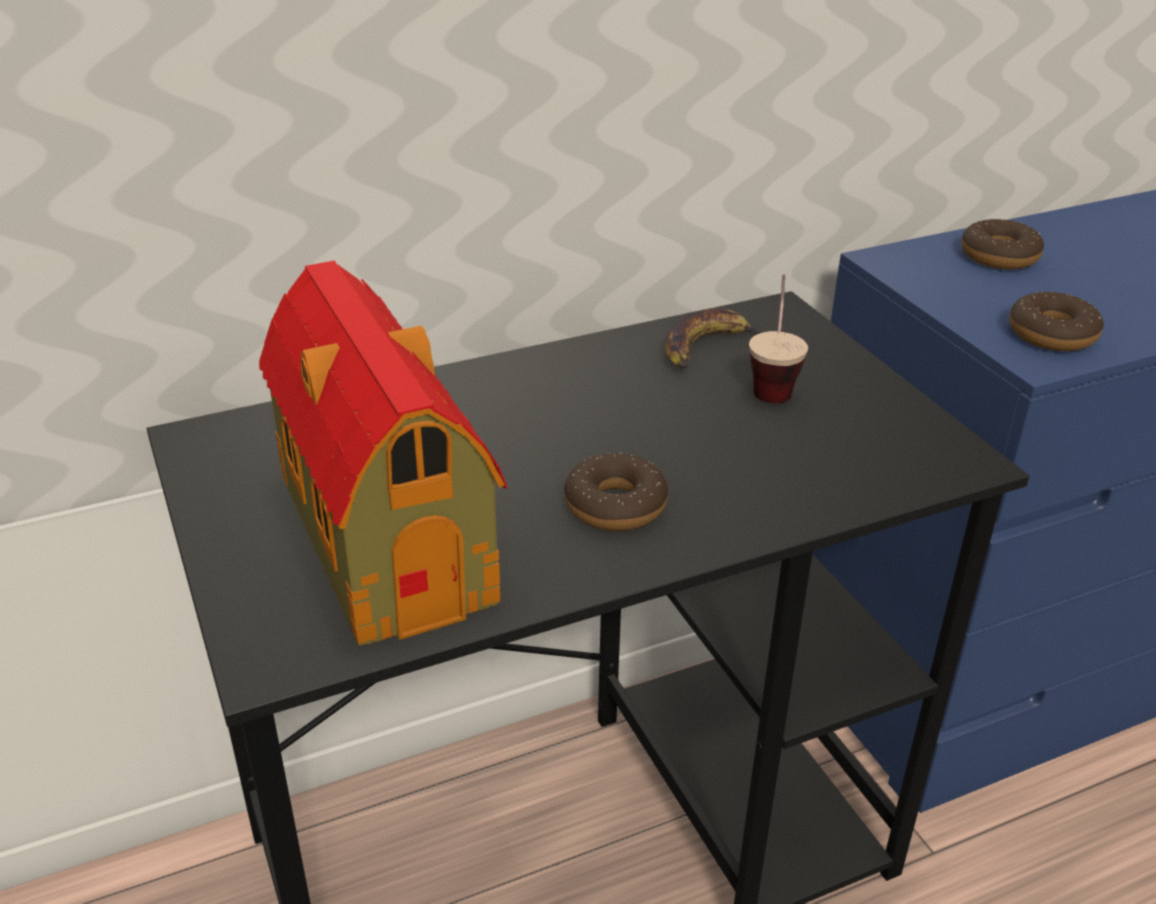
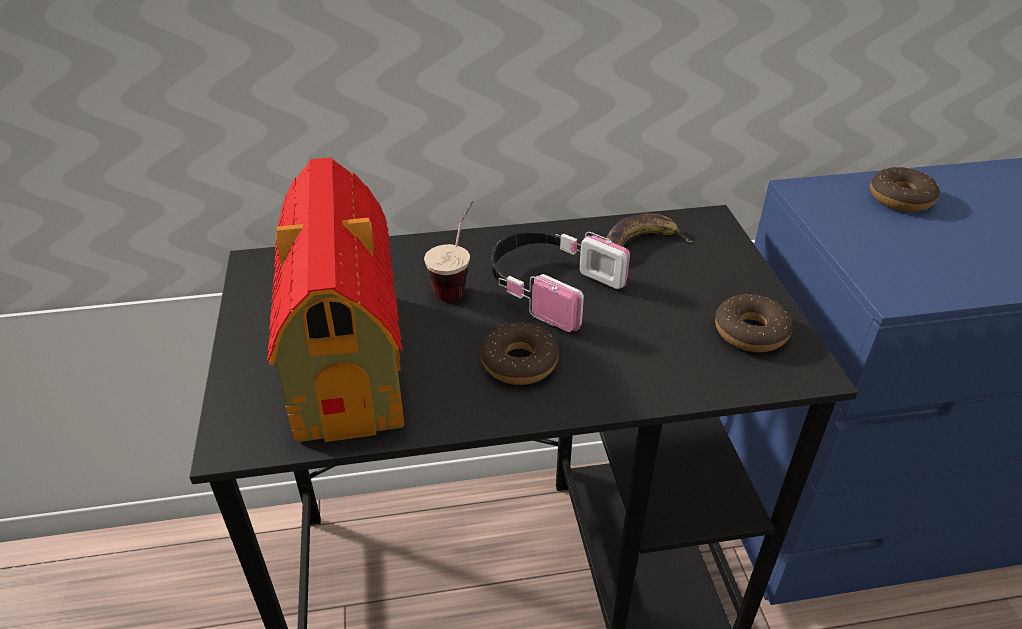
camera: 15 degrees right, 5 degrees up
(615, 413) = (550, 287): none -> headphones
(773, 382) = (679, 279): cup -> cup (457, 282)
(1052, 334) = (917, 273): donut -> donut (750, 332)

